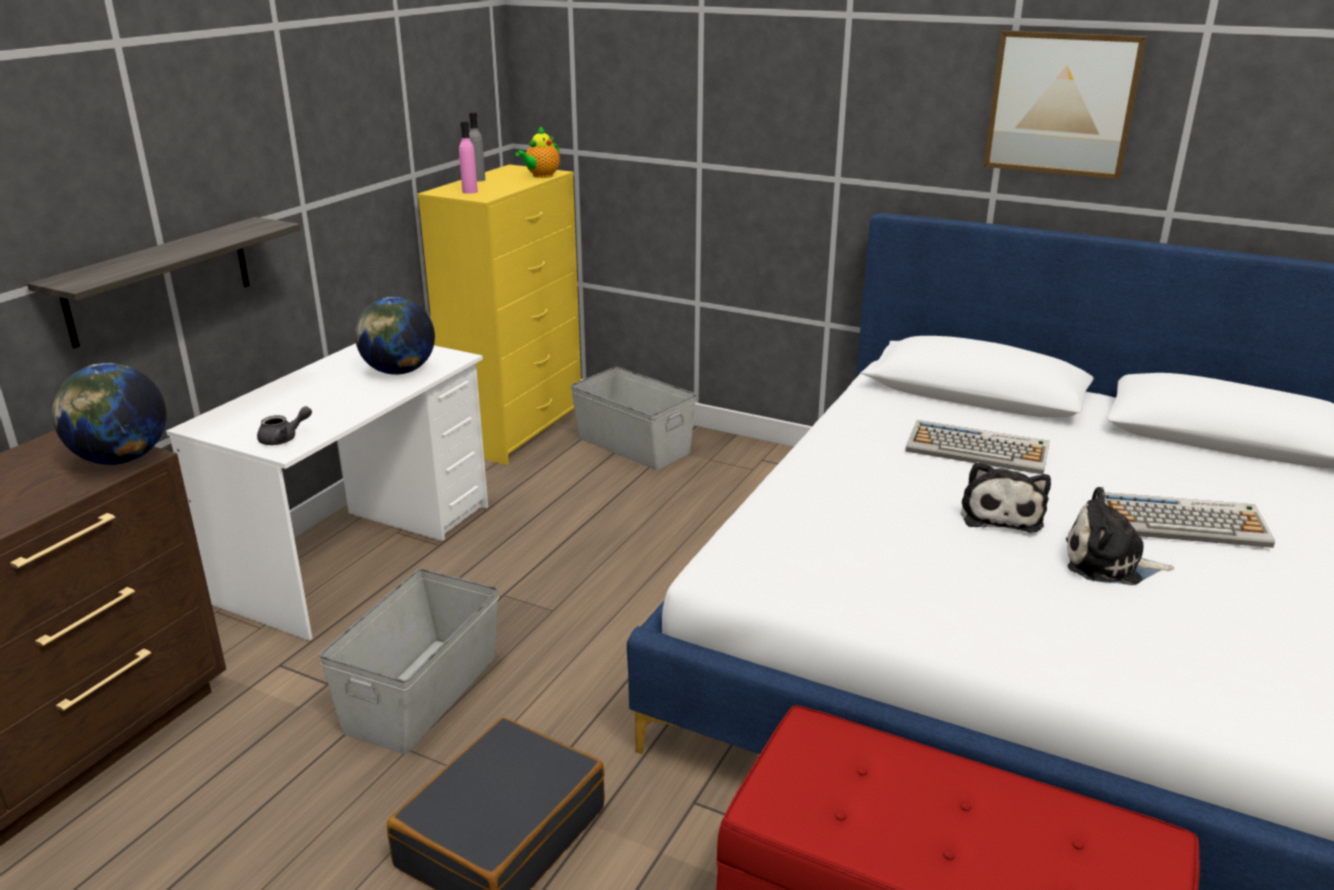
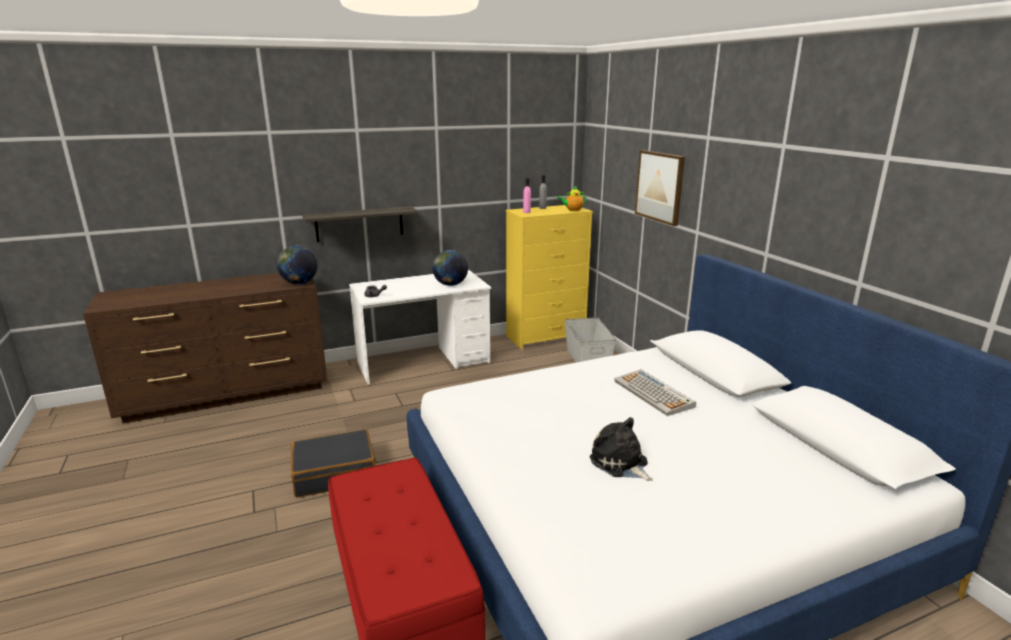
camera: 40 degrees right, 5 degrees down
(423, 693) = (377, 417): grey storage box -> none
(1000, 514) = (605, 422): plush toy -> none
(1062, 104) = (801, 200): picture -> picture (660, 186)
(1183, 522) = (700, 465): keyboard -> none

